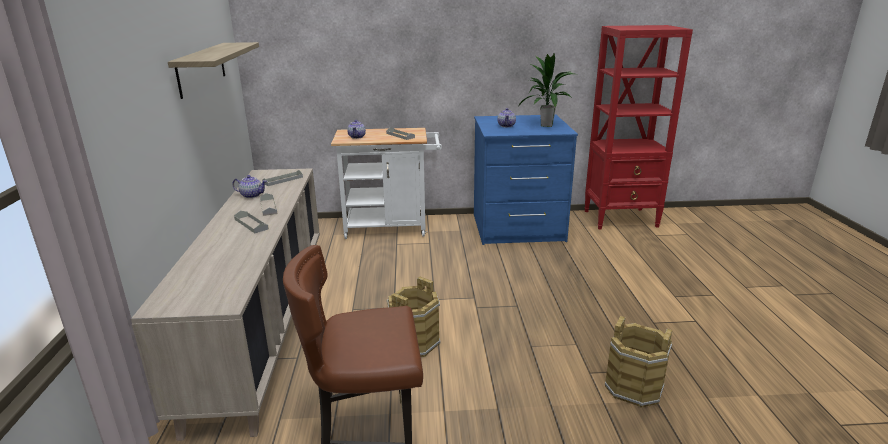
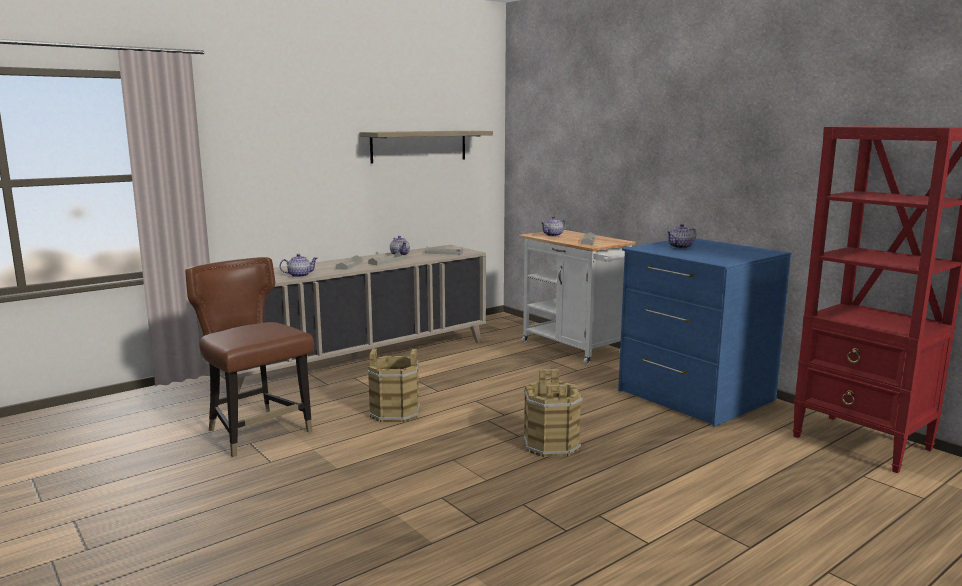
camera: 55 degrees right, 10 degrees down
(250, 255) = (299, 275): none -> teapot
(547, 125) = (727, 255): potted plant -> none
(634, 387) = (442, 526): brown bucket -> brown bucket (551, 445)

